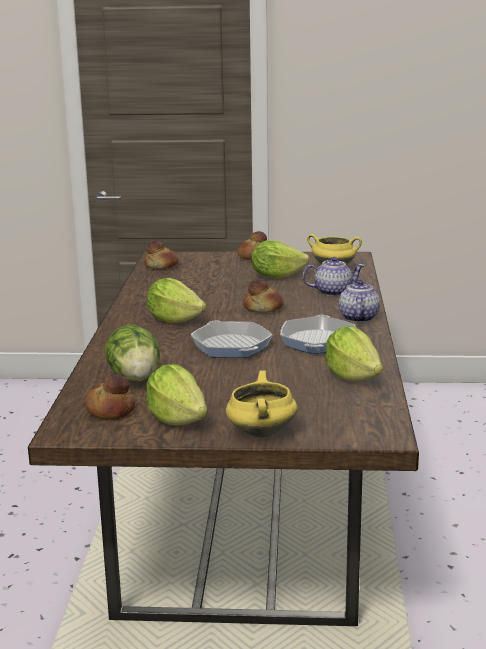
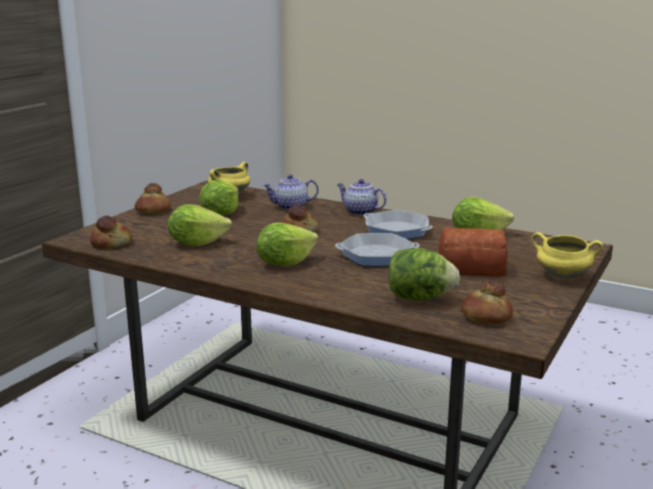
camera: 65 degrees left, 0 degrees up
(177, 419) = (521, 296): lettuce -> lettuce (197, 243)
(240, 386) = (469, 267): none -> bread
(333, 292) = (290, 206): teapot -> teapot turned 120 degrees counterclockwise

